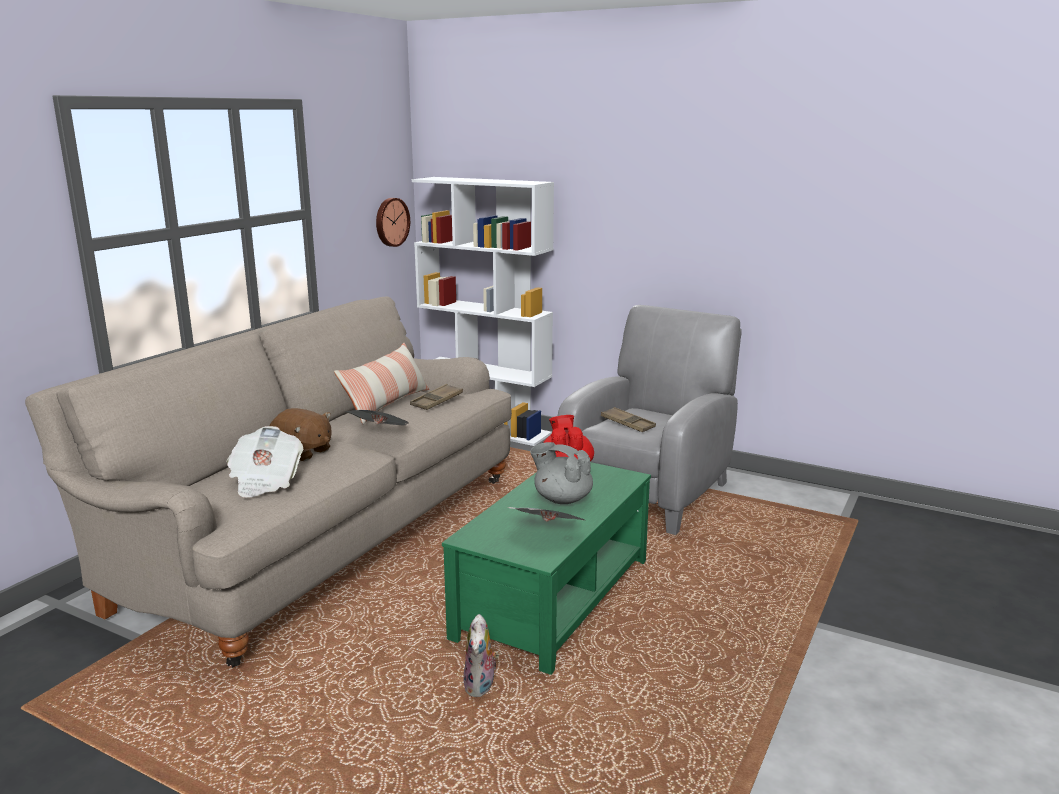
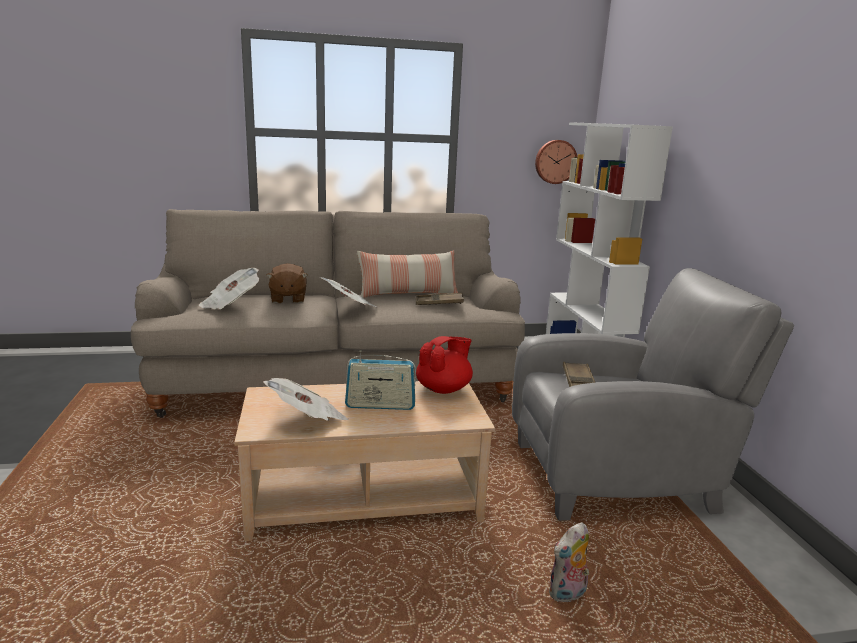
camera: 50 degrees right, 0 degrees up
(481, 687) = (203, 515): plush toy -> plush toy (567, 595)
(552, 597) = (364, 496): green coffee table -> beige coffee table
(562, 499) = (380, 405): grey teapot -> radio

